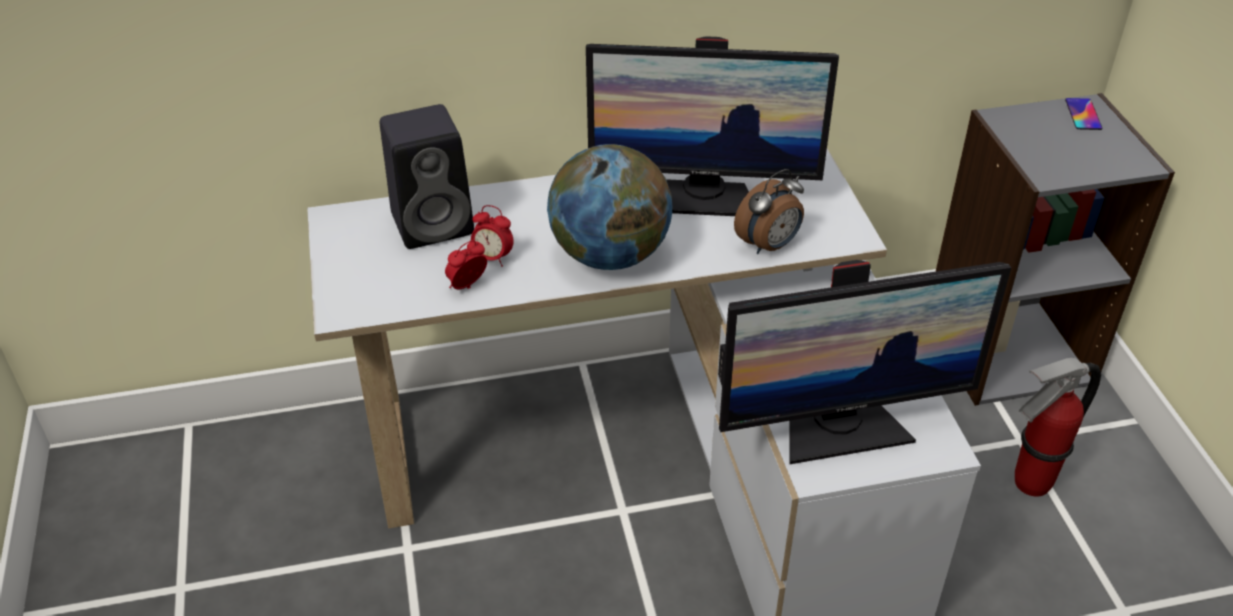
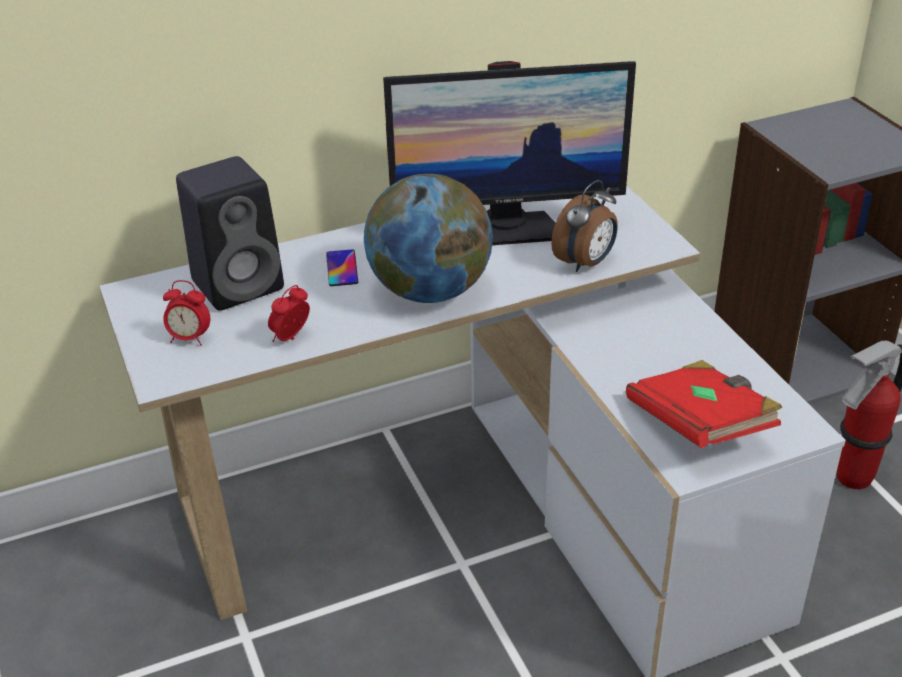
camera: 10 degrees left, 5 degrees down
(492, 258) = (310, 308): alarm clock -> alarm clock (189, 338)
(841, 428) = (700, 425): monitor -> red book
(1083, 114) = (844, 116): phone -> phone (342, 268)

